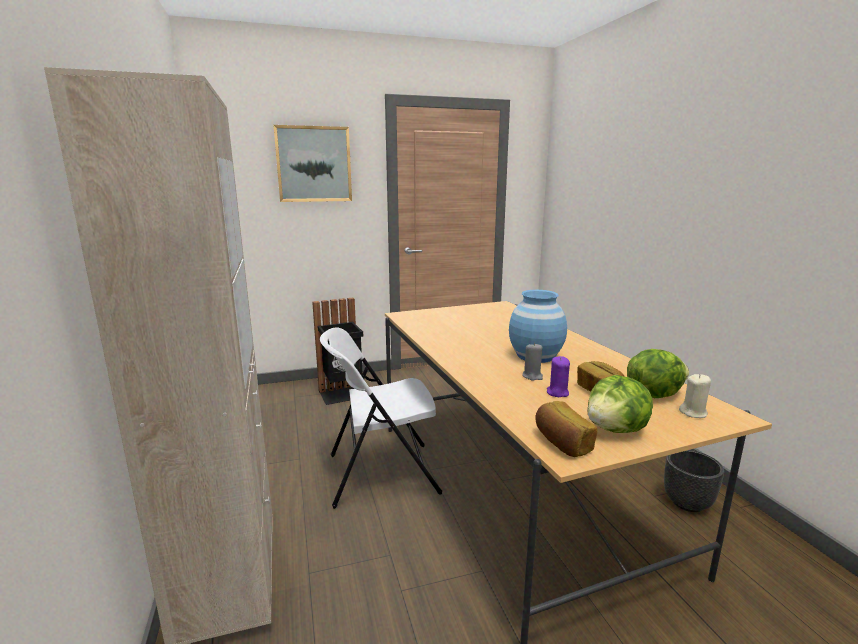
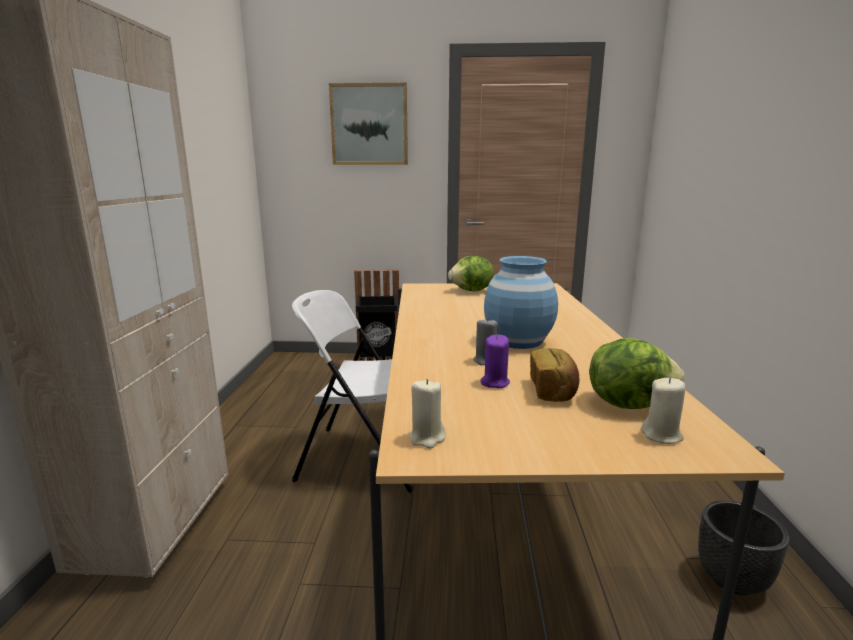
camera: 20 degrees right, 0 degrees up
(562, 443) = (427, 438): bread -> beige candle
(616, 430) = (519, 436): lettuce -> lettuce (472, 291)

